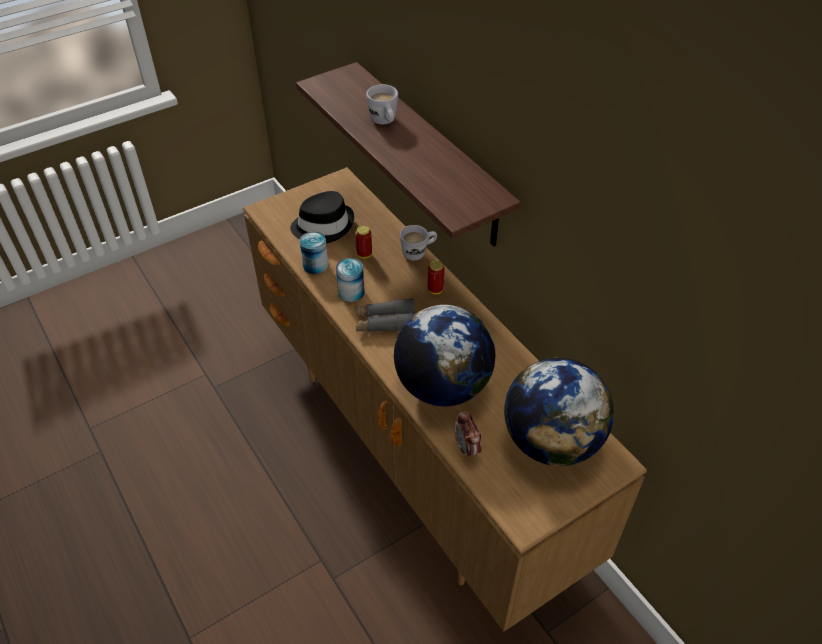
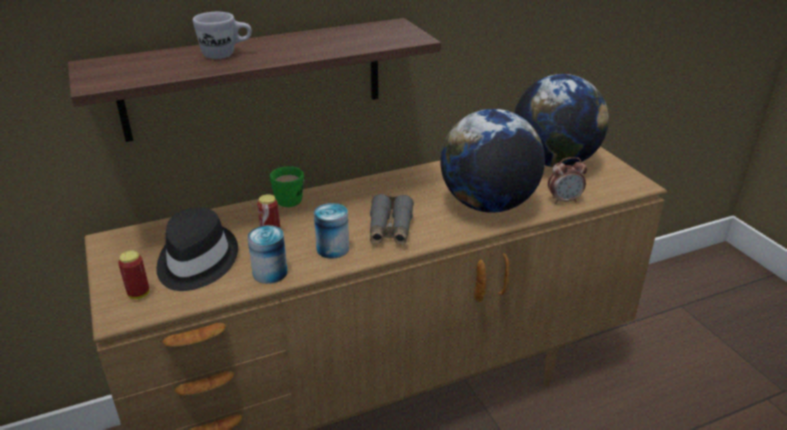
camera: 80 degrees left, 15 degrees down
(418, 252) = (288, 198): white mug -> green mug
(435, 290) = (352, 195): can -> can (139, 294)

